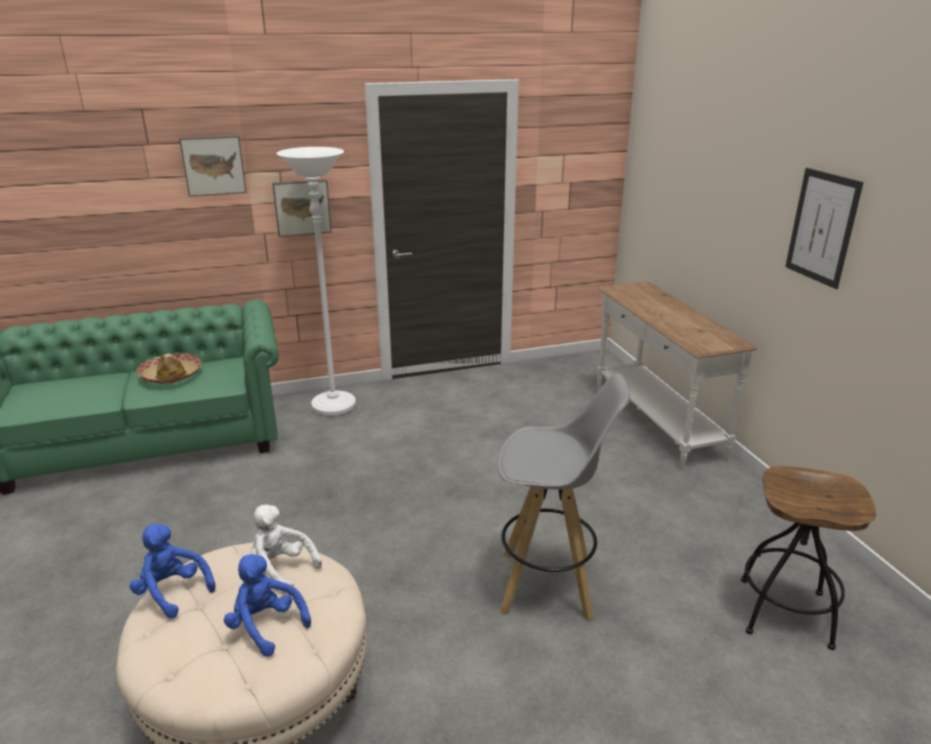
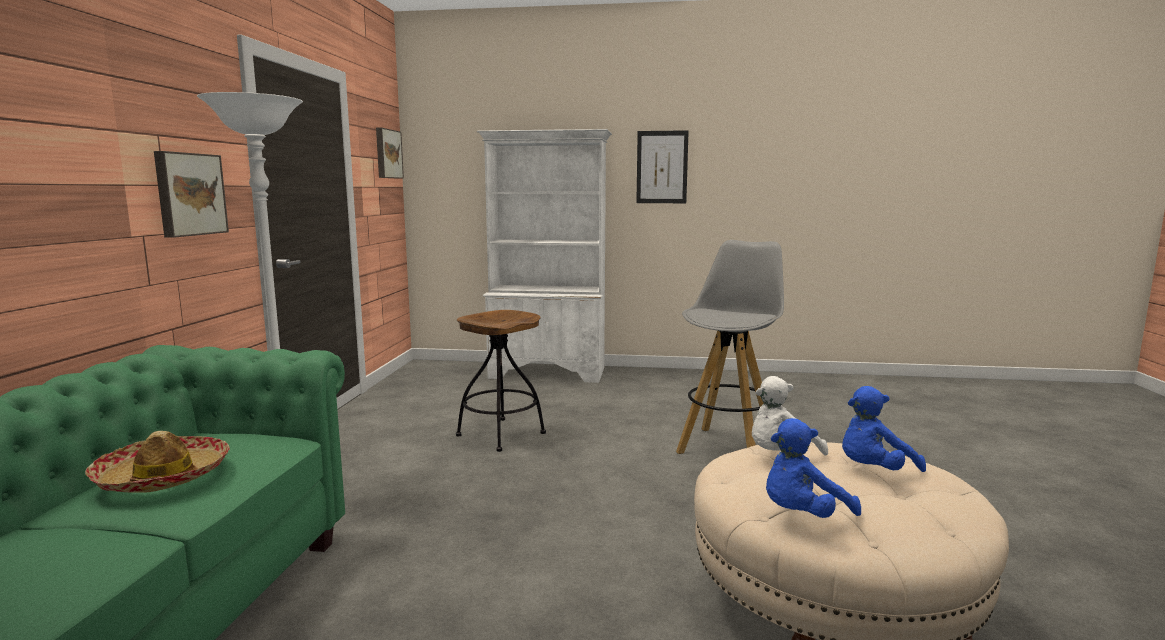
camera: 65 degrees left, 15 degrees down
(213, 165) = (73, 107): picture -> picture (387, 154)
(655, 421) = (548, 372): white console table -> white bookcase
(785, 612) = (790, 395): brown stool -> brown stool (501, 434)

